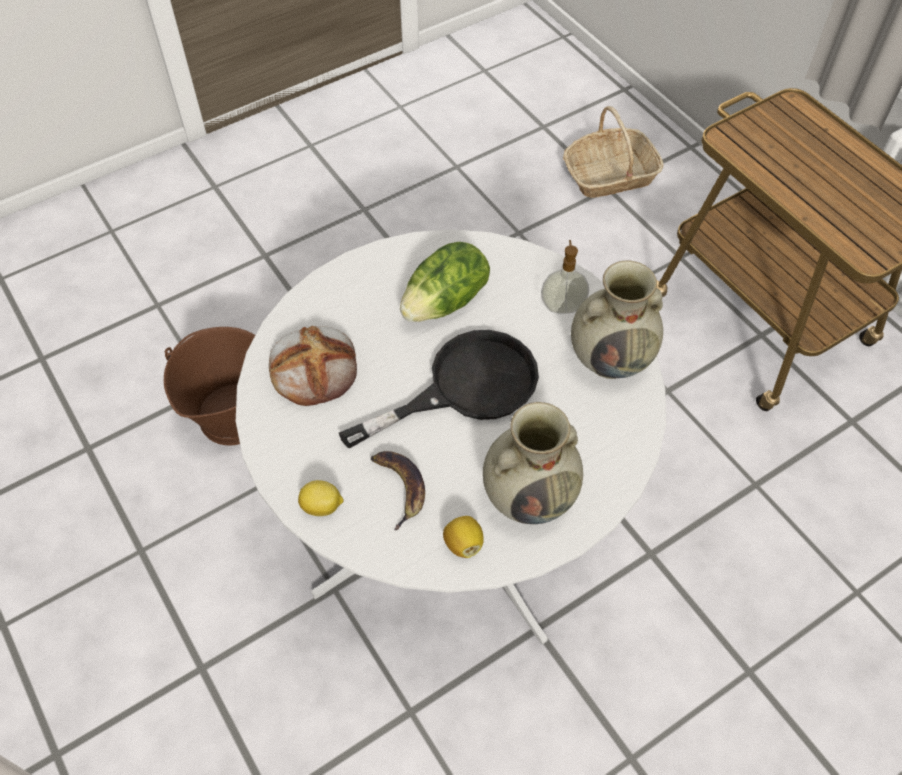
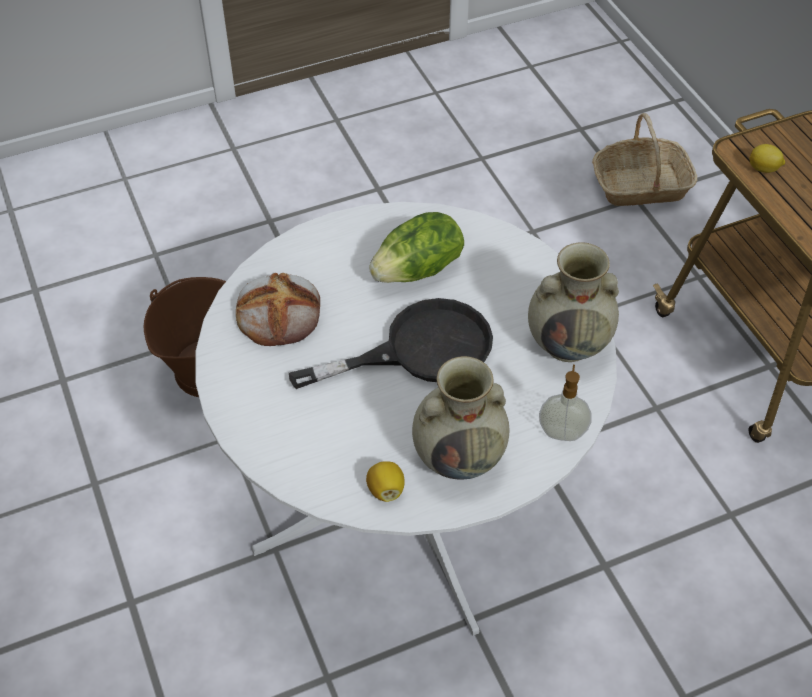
camera: 10 degrees right, 5 degrees down
(322, 507) = (260, 437): lemon -> lemon (764, 169)
(400, 488) = (337, 431): banana -> none
(562, 306) = (532, 288): soap dispenser -> soap dispenser (562, 432)

